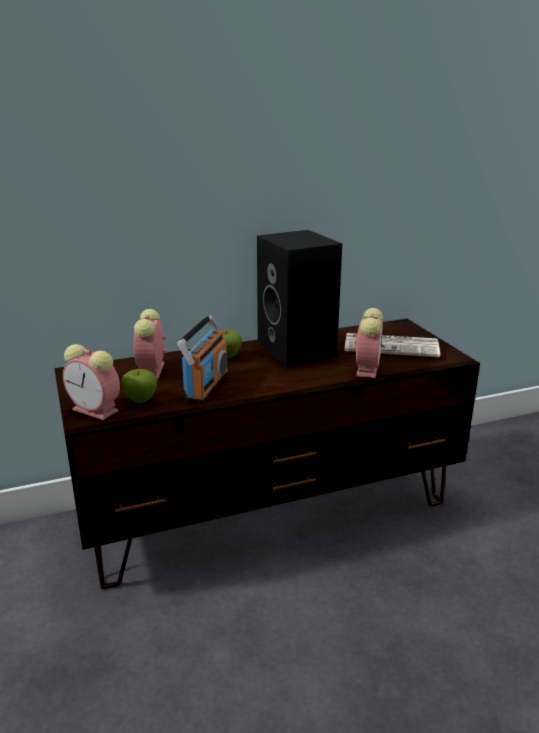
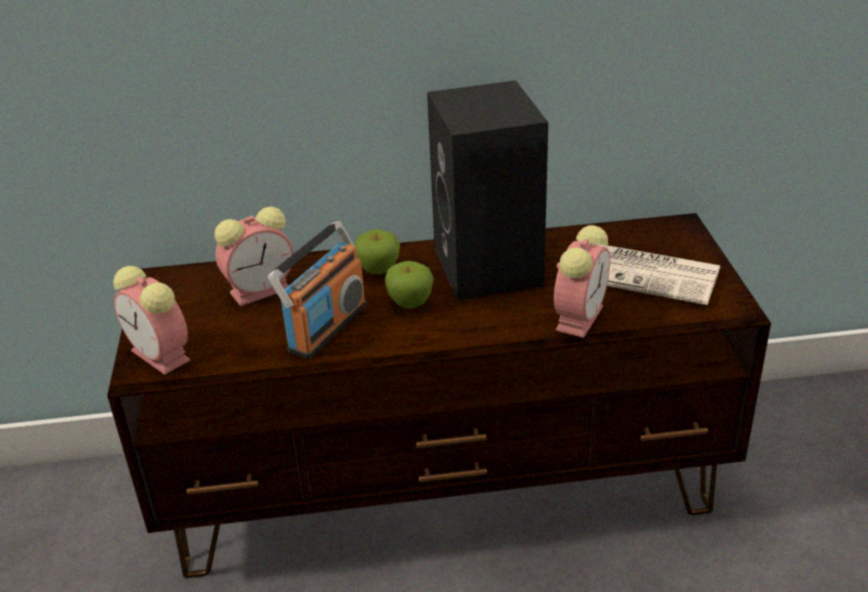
camera: 15 degrees right, 10 degrees up
(141, 400) = (227, 343): apple -> apple (410, 303)
(152, 371) = (262, 289): alarm clock -> alarm clock turned 135 degrees counterclockwise

